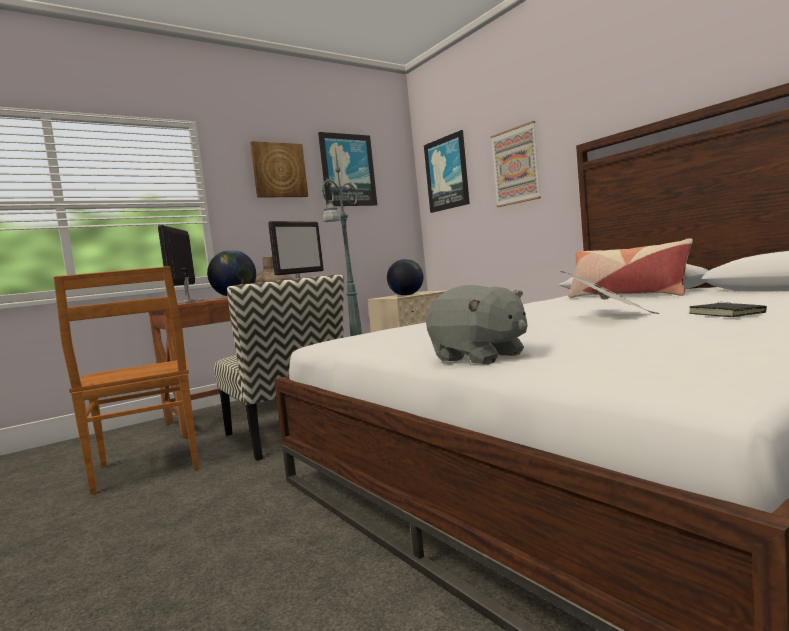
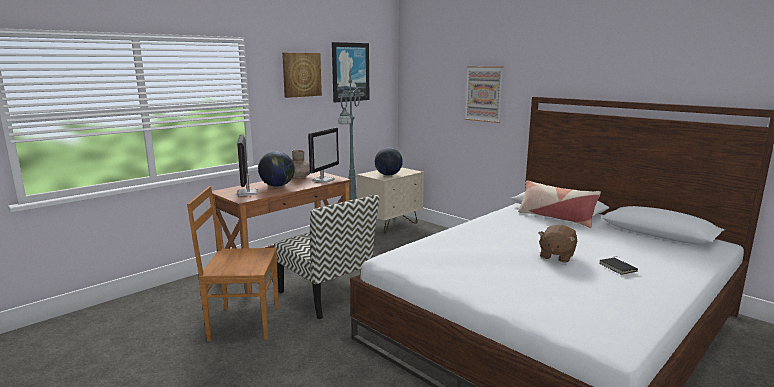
camera: 10 degrees left, 10 degrees up
(148, 469) = (242, 323): brown chair -> brown chair turned 120 degrees clockwise
(447, 173) = (426, 81): picture -> none
(479, 357) = (503, 301): grey plush toy -> none
(610, 315) = (556, 256): newspaper -> brown plush toy

